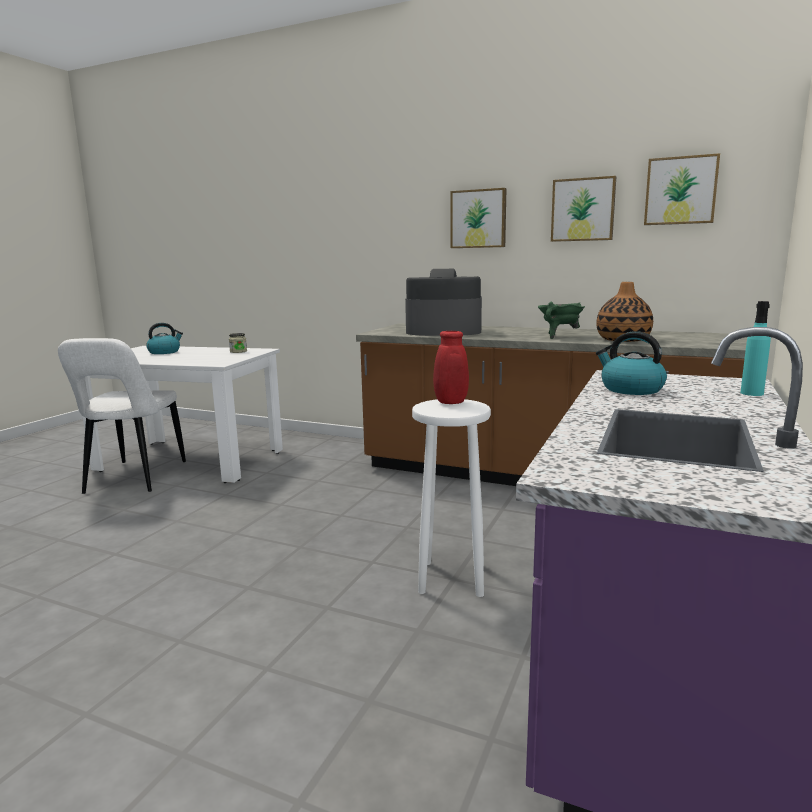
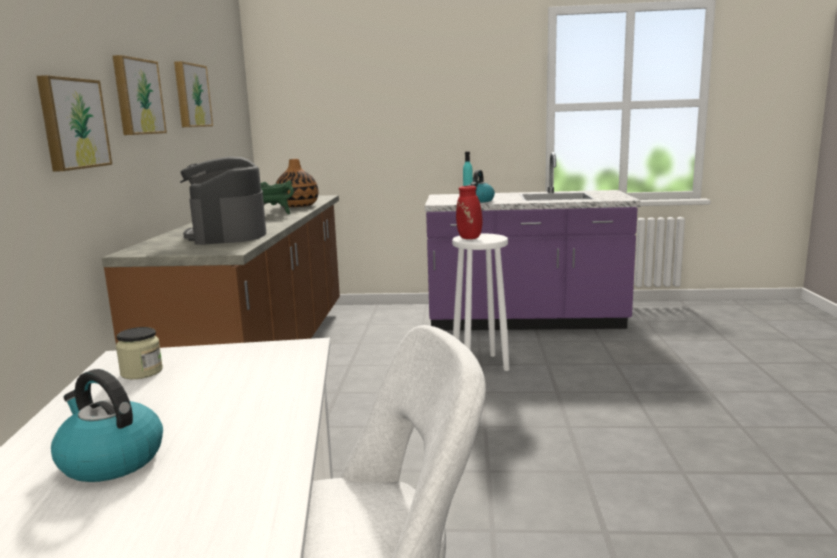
camera: 110 degrees left, 0 degrees up
(680, 191) = (222, 86): picture -> picture (72, 124)

